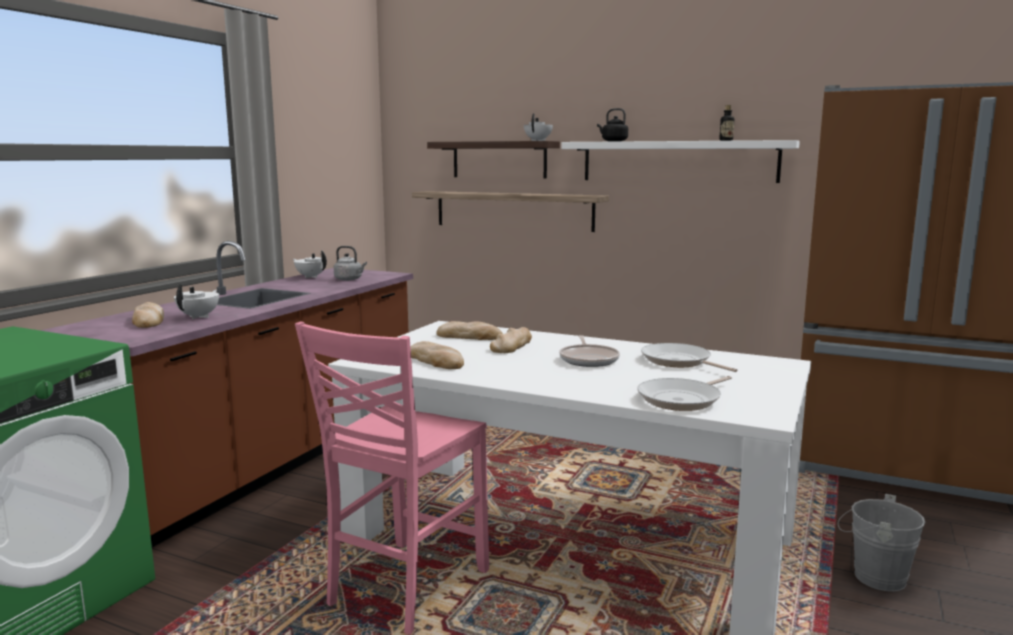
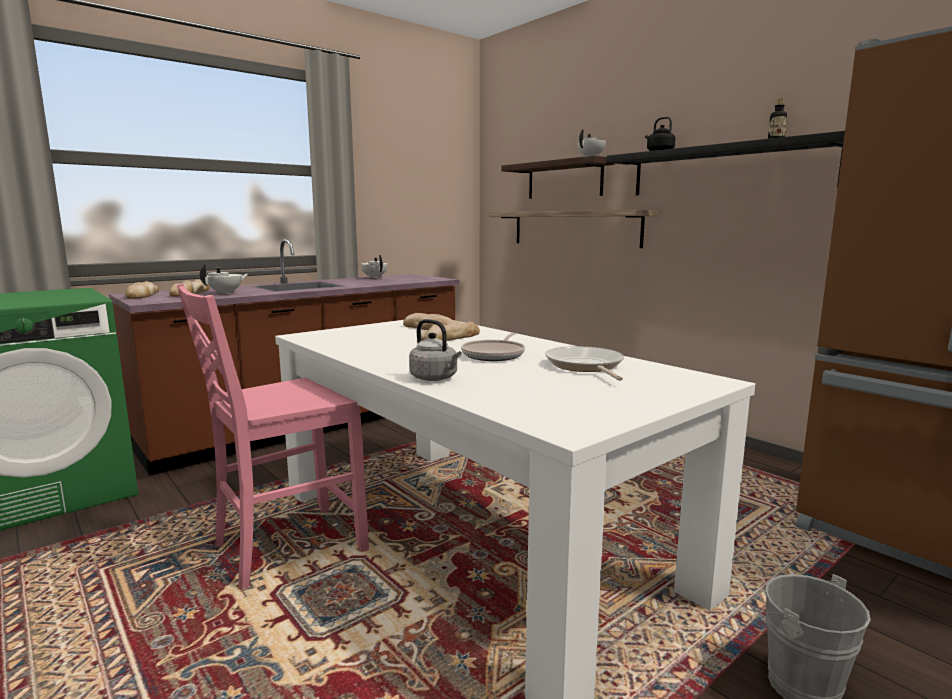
camera: 25 degrees right, 0 degrees up
(349, 279) = (398, 280): grey kettle -> grey kettle (435, 378)
(436, 361) = (358, 342): bread -> bread (142, 295)
(678, 161) = (727, 170): white shelf -> black shelf
(682, 399) = (510, 399): frying pan -> none

